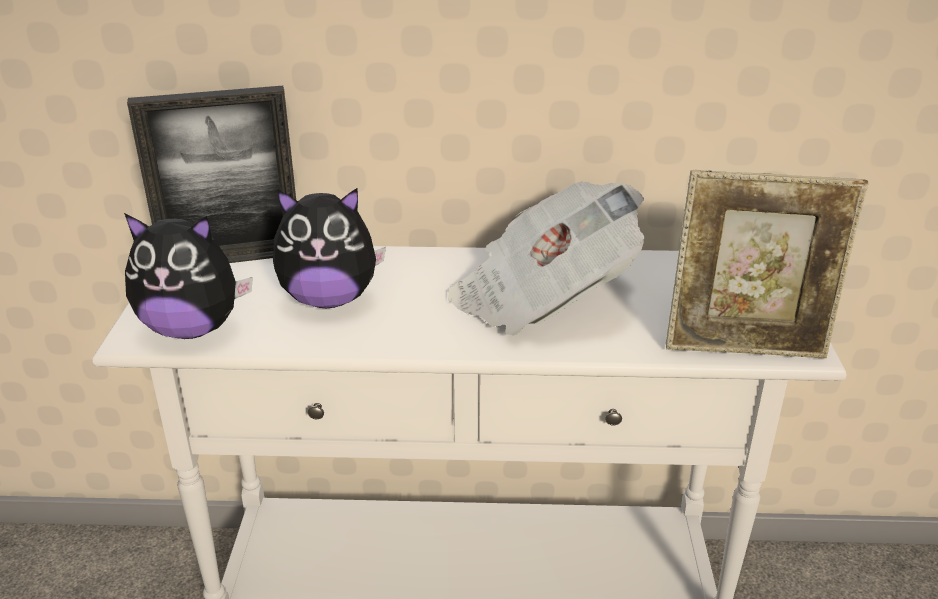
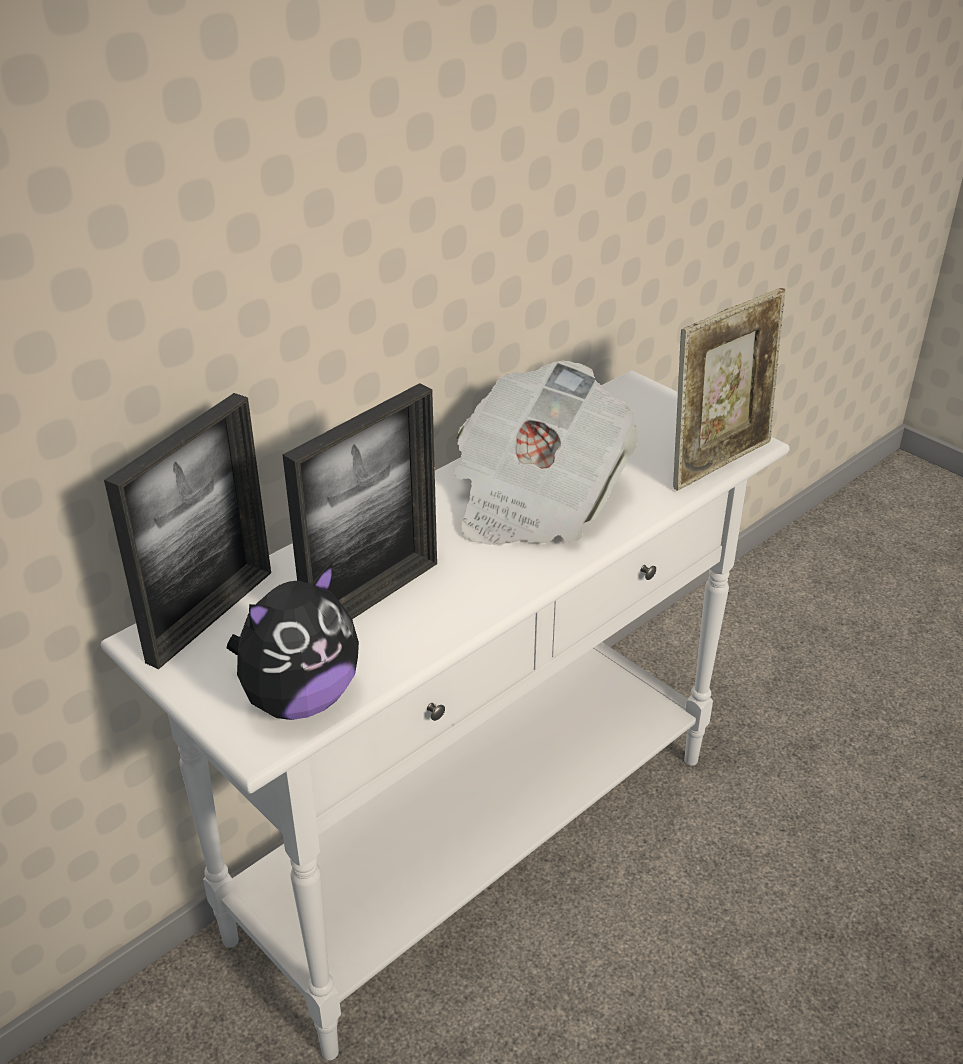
camera: 45 degrees left, 5 degrees up
(329, 299) = (372, 598): plush toy -> picture frame

